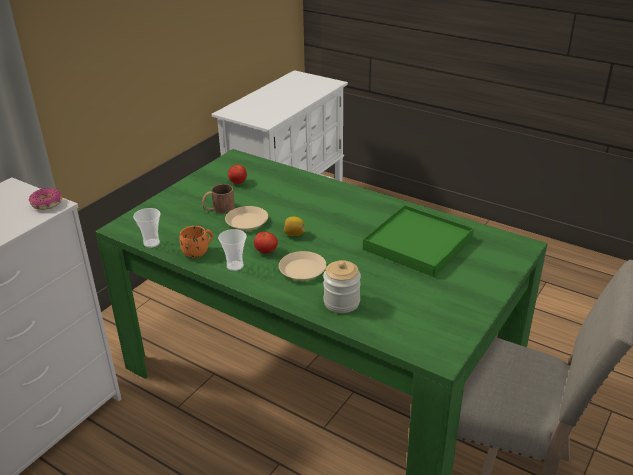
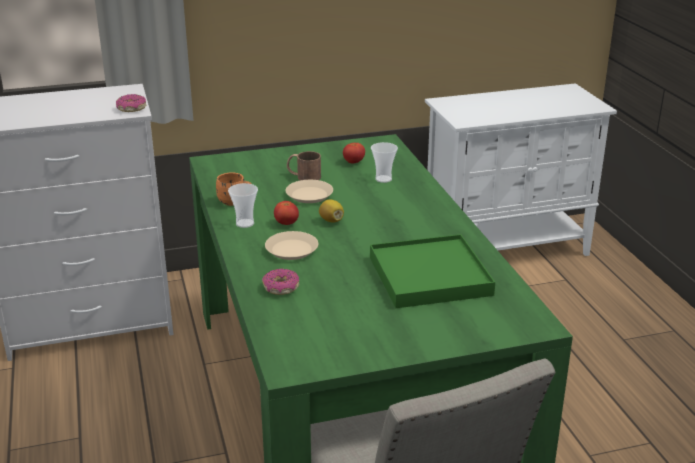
camera: 40 degrees right, 5 degrees down
(151, 243) = (213, 181): cup -> cup (383, 179)
(341, 302) = (280, 288): jar -> donut

